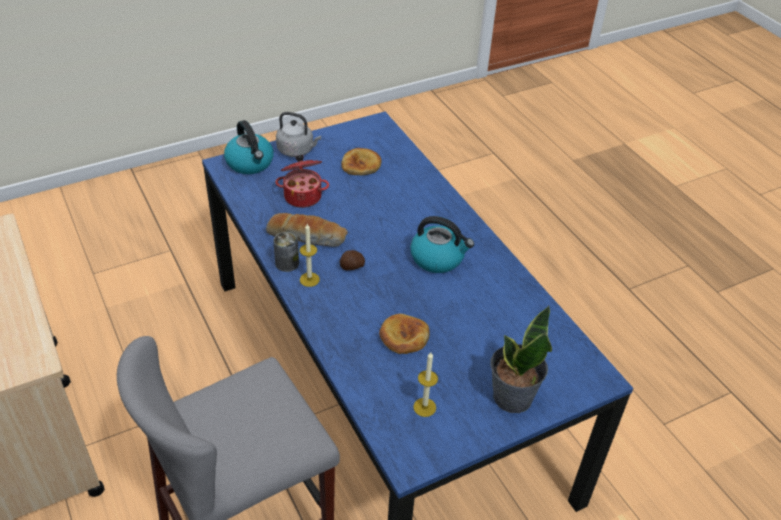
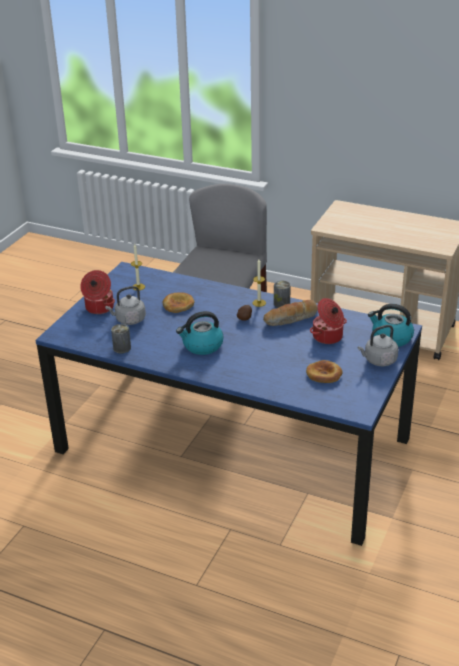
camera: 145 degrees right, 10 degrees down
(488, 348) = (129, 320): none -> grey kettle
(511, 397) = (99, 308): potted plant -> cooking pot
(530, 307) = (122, 348): none -> can

